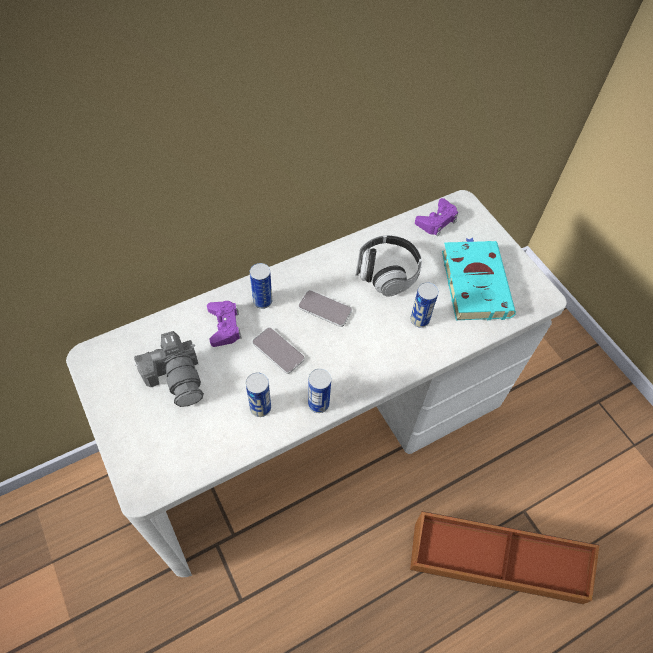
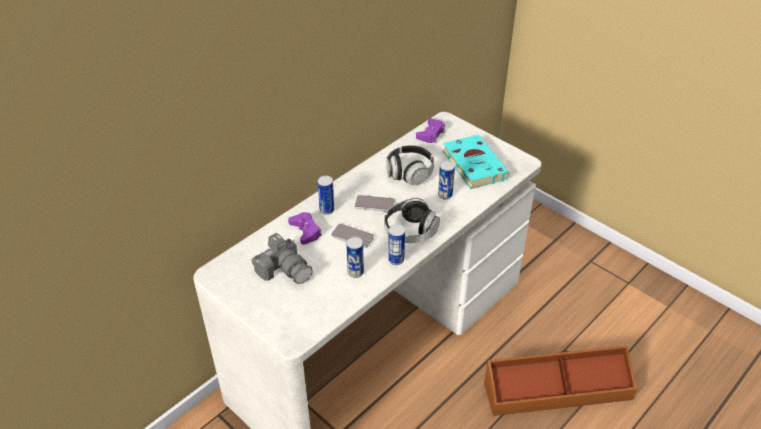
camera: 15 degrees left, 15 degrees down
(353, 364) = (410, 231): none -> headphones

